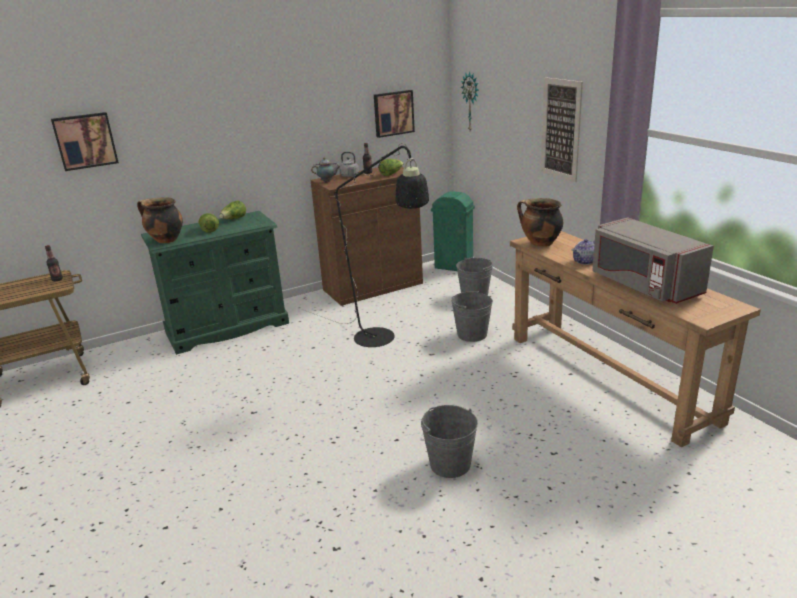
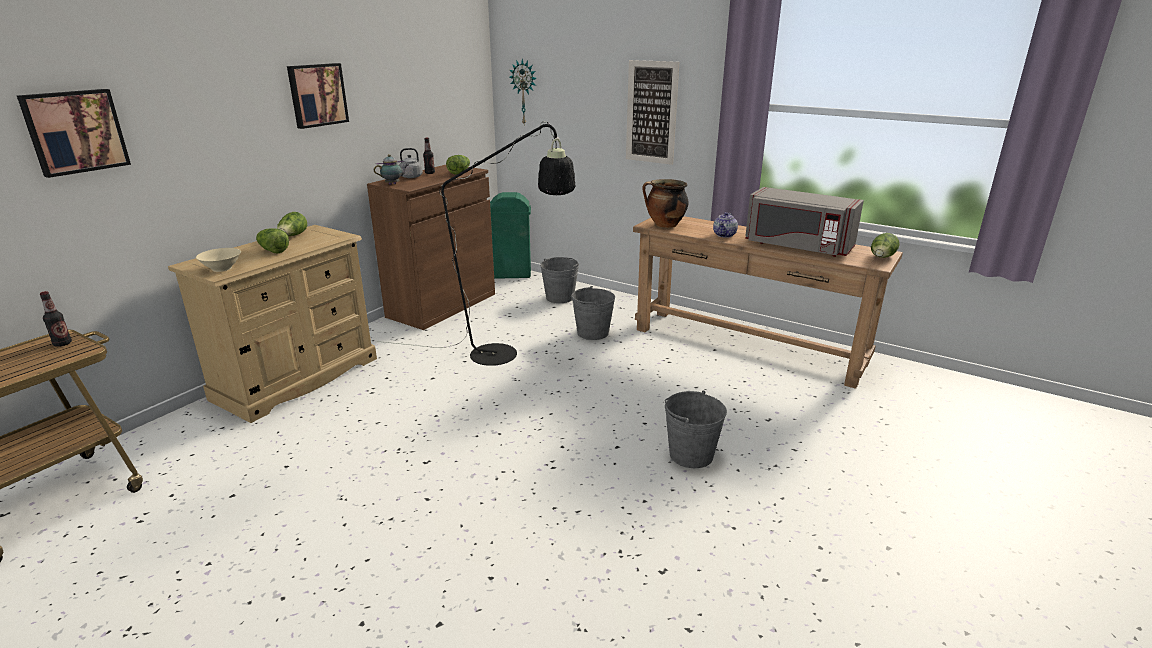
camera: 30 degrees left, 0 degrees up
(165, 240) = (221, 268): cooking pot -> beige bowl
(227, 327) = (297, 378): green dresser -> beige dresser
(393, 113) = (443, 105): picture -> picture (317, 95)
(722, 312) = (882, 258): none -> lettuce

